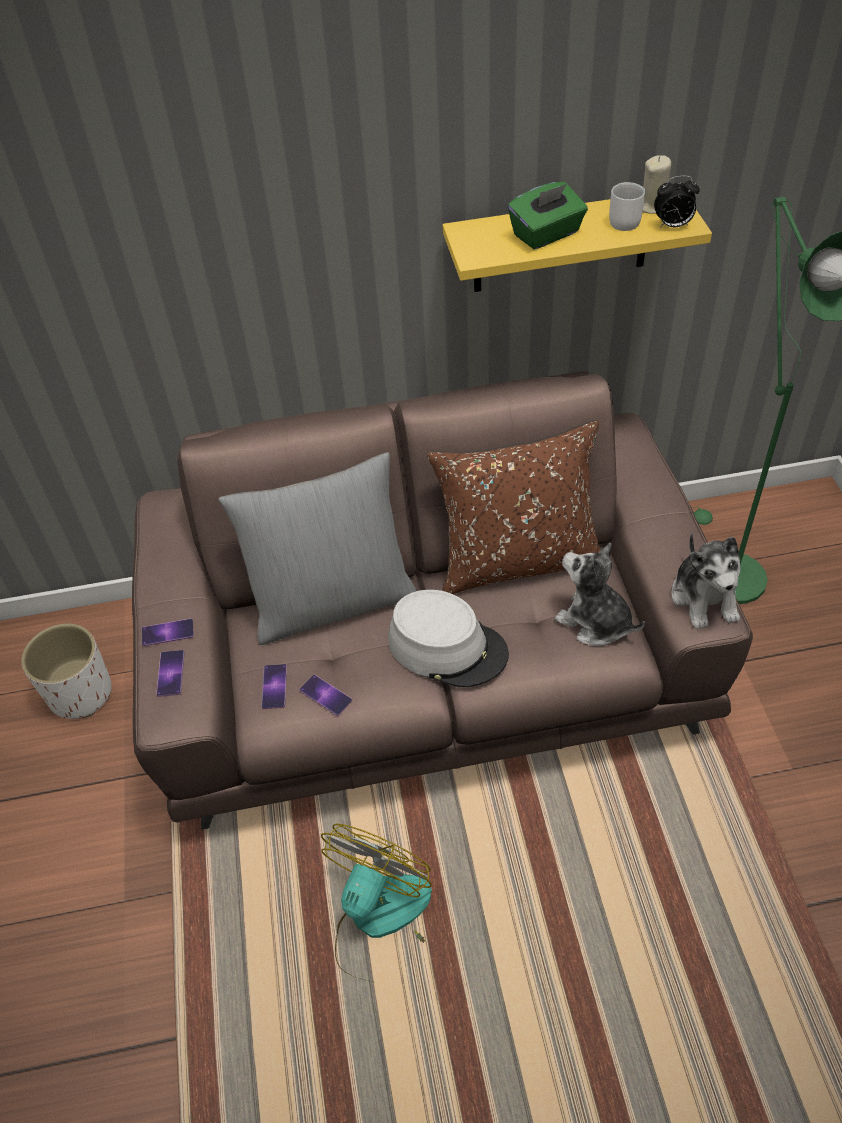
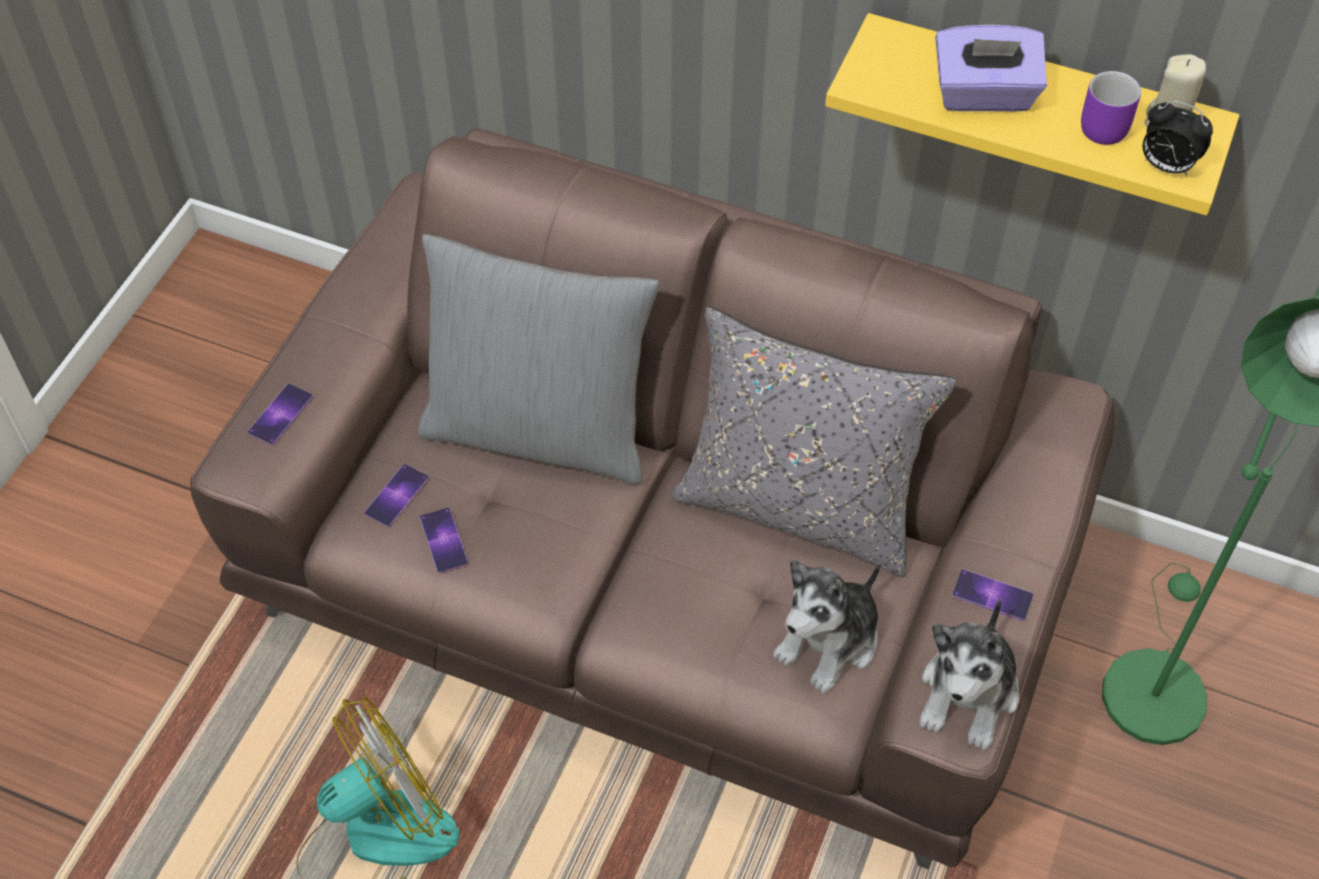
camera: 30 degrees right, 5 degrees up
(80, 693) = (251, 375): white planter -> none
(167, 632) = (312, 363): phone -> phone (992, 595)
(447, 647) = (625, 565): grey hat -> none
(517, 561) = (799, 506): brown pillow -> grey pillow
(546, 234) = (984, 95): green tissue box -> purple tissue box
(594, 622) = (829, 641): plush toy -> plush toy turned 120 degrees counterclockwise
(620, 221) = (1101, 123): white mug -> purple mug

